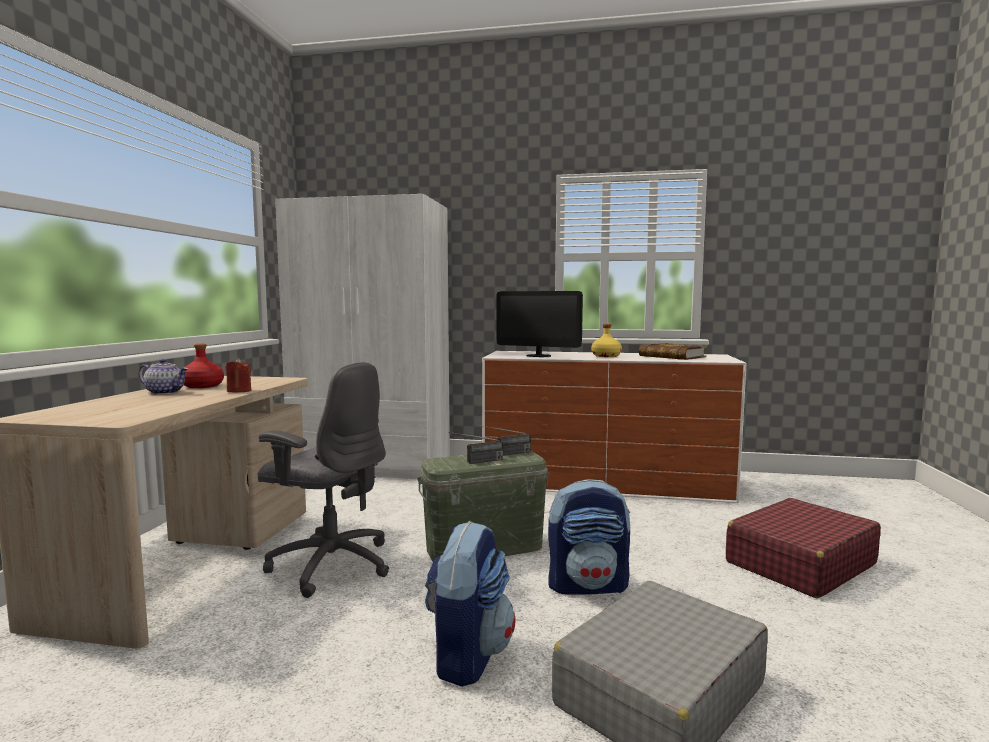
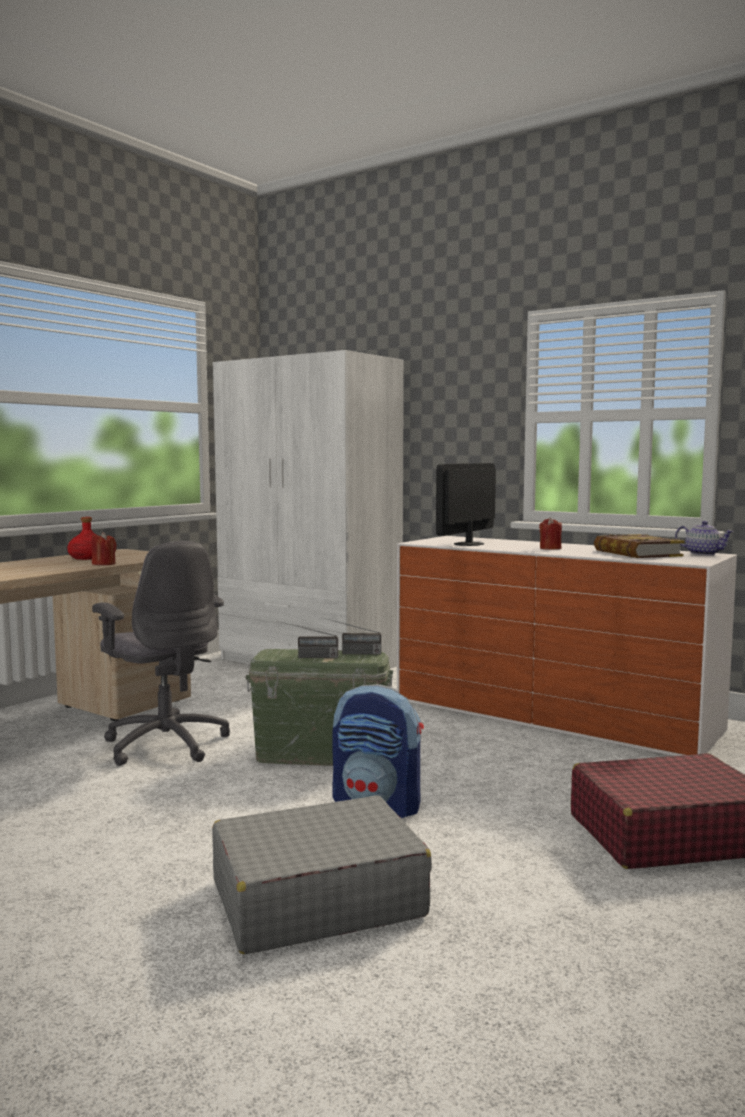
camera: 25 degrees right, 0 degrees up
(165, 392) = (48, 561): teapot -> teapot (703, 554)
(467, 655) = (192, 833): backpack -> none
(538, 356) = (469, 544): monitor -> monitor turned 75 degrees clockwise
(605, 356) = (550, 548): yellow bottle -> red candle

